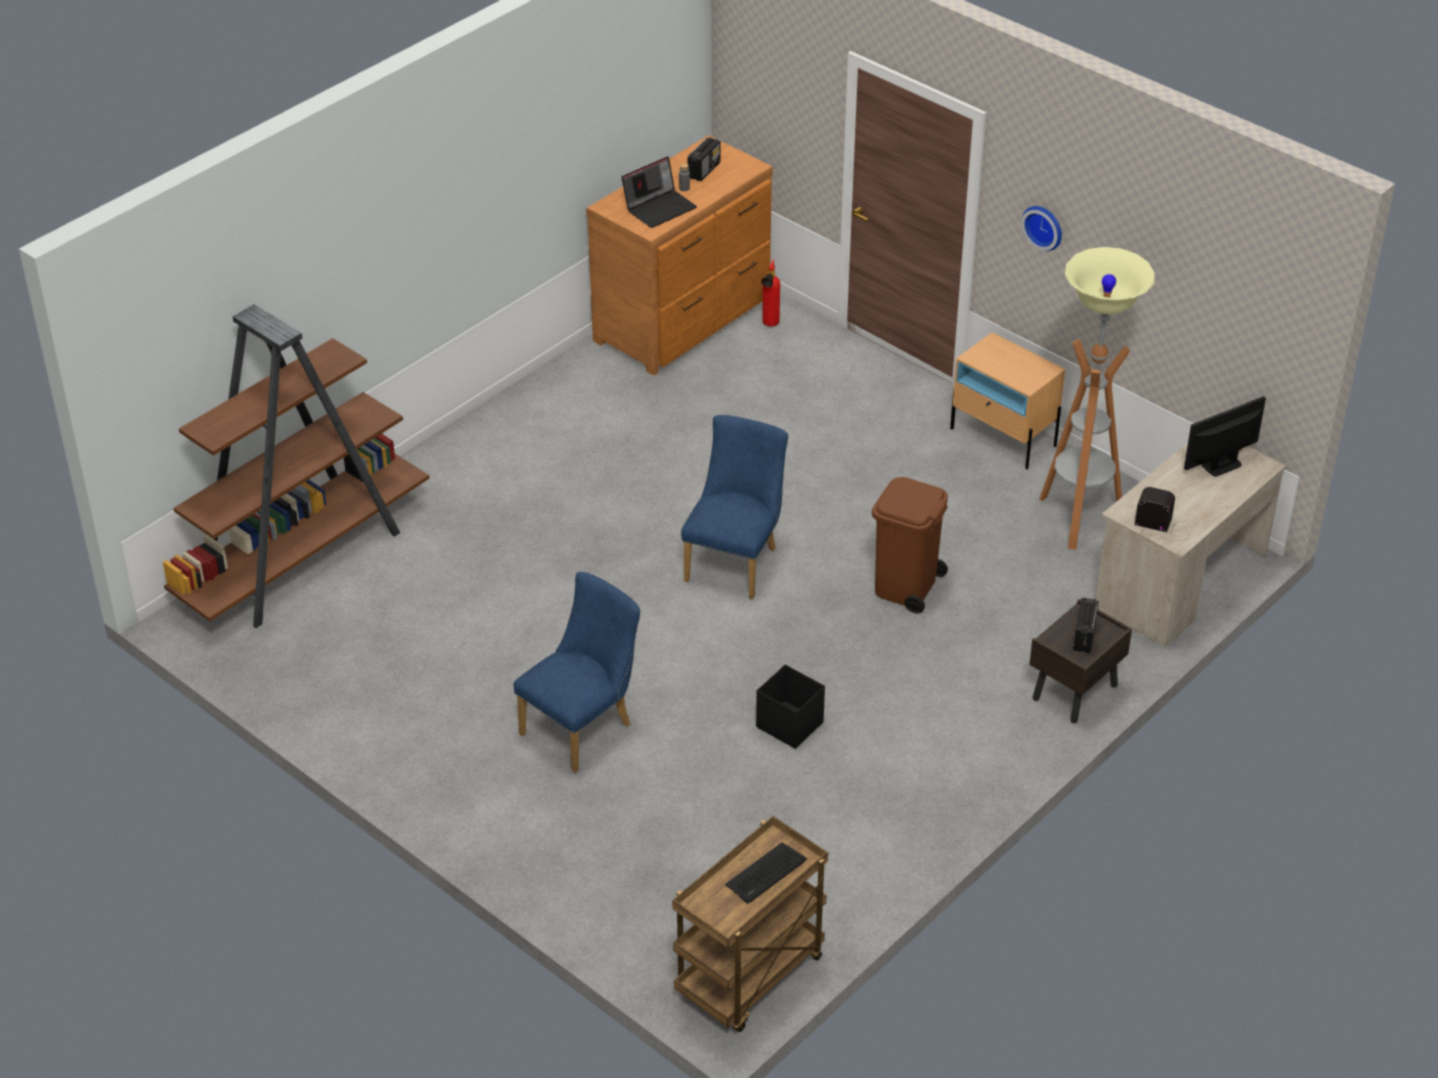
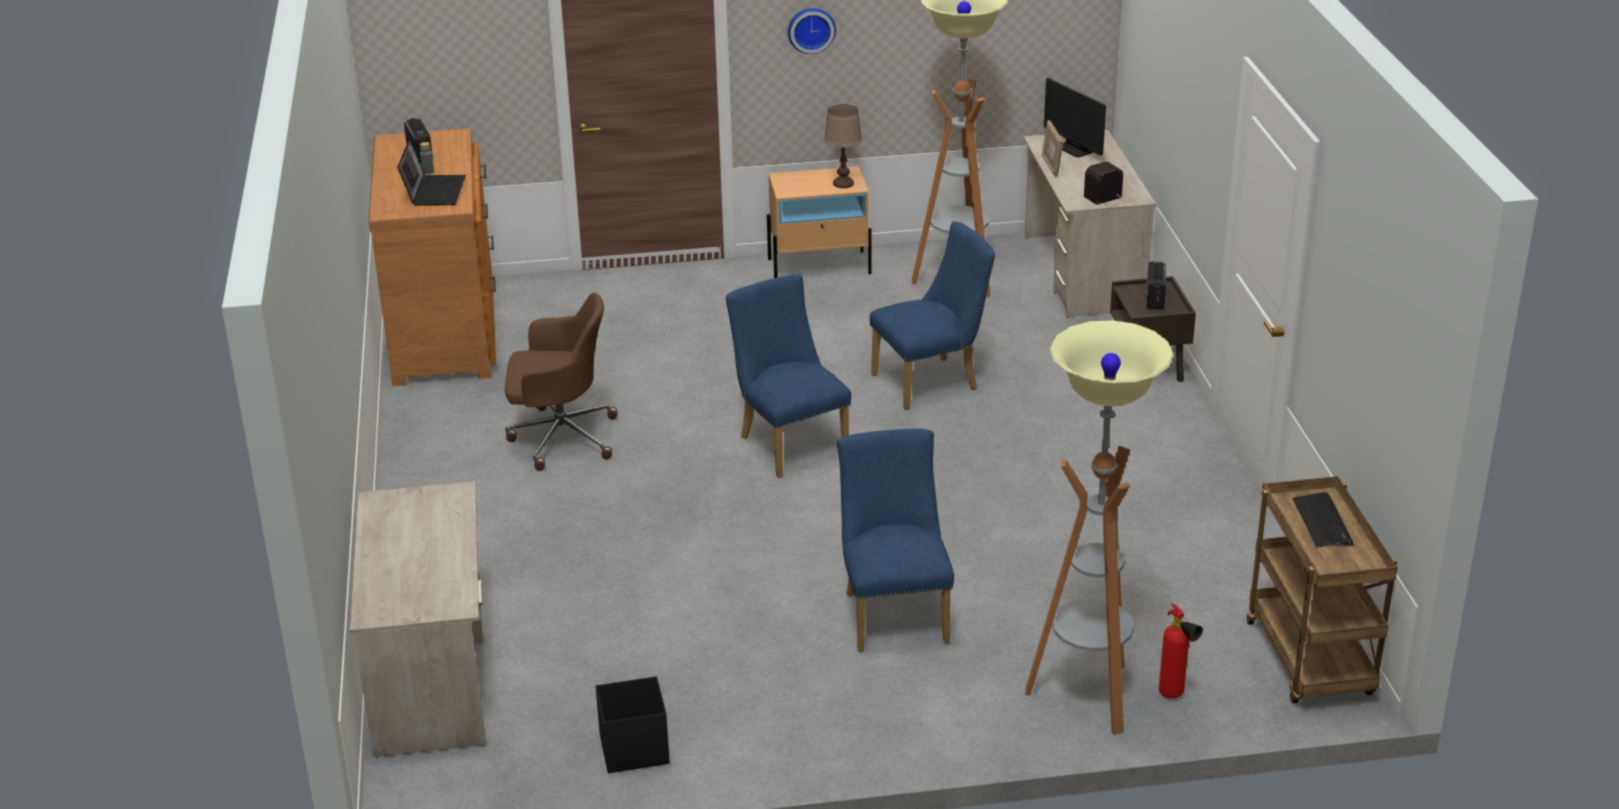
camera: 50 degrees left, 10 degrees down
(304, 559) = (431, 676): brown bookcase -> beige desk
(584, 876) = (1088, 696): none -> floor lamp
(619, 451) = (560, 437): none -> brown office chair
(769, 325) = (520, 299): fire extinguisher -> fire extinguisher (1175, 696)
(789, 724) = (1024, 506): black storage box -> black storage box (633, 750)
(905, 587) = (932, 382): brown trash can -> blue chair
(1024, 377) = (843, 184): none -> brown table lamp
(1084, 636) = (1155, 299): radio -> radio turned 45 degrees clockwise
(1171, 468) = (1051, 166): none -> picture frame
(1221, 465) = (1074, 149): monitor -> monitor turned 45 degrees counterclockwise

